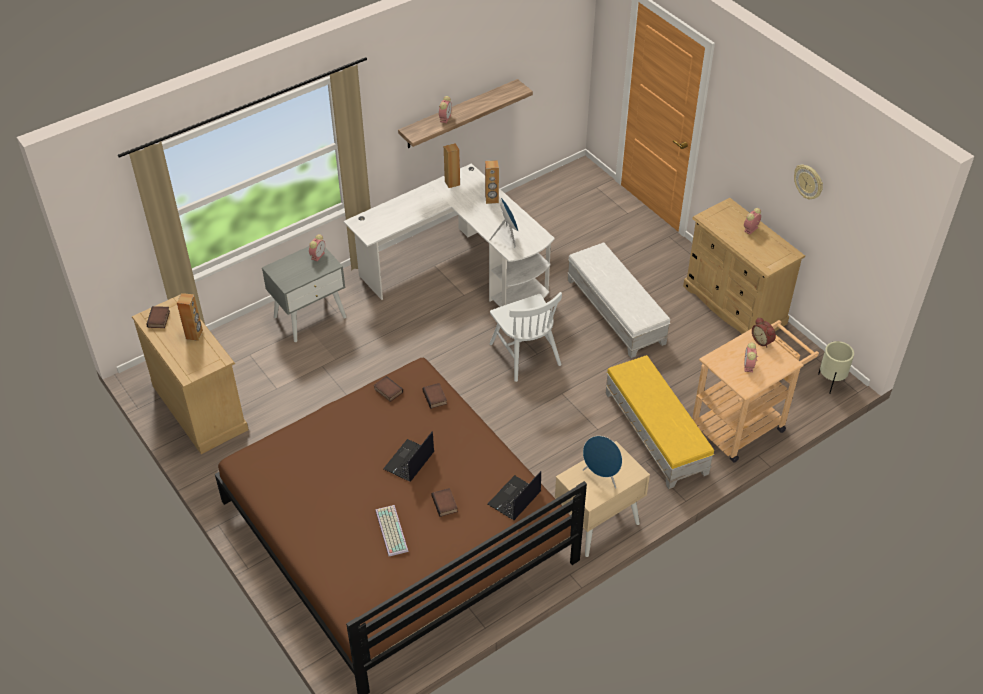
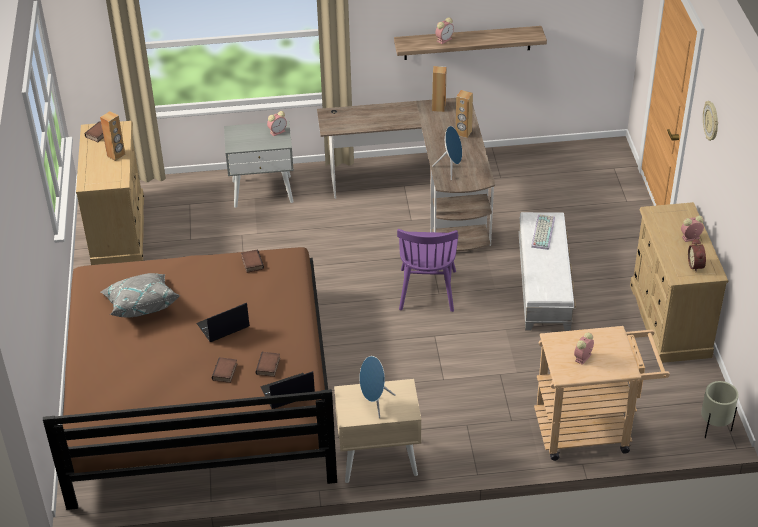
camera: 30 degrees right, 5 degrees down
(315, 472) = (141, 305): none -> grey pillow
(390, 530) = (162, 374): keyboard -> keyboard (542, 232)
(435, 397) = (287, 283): book -> book (269, 366)
(459, 270) = (423, 198): white desk -> brown desk
(525, 354) = (427, 290): white chair -> purple chair
(655, 433) = (496, 404): yellow ottoman -> none
(762, 340) = (617, 341): alarm clock -> alarm clock (696, 265)
(808, 182) = (739, 197): wall clock -> wall clock (711, 121)

